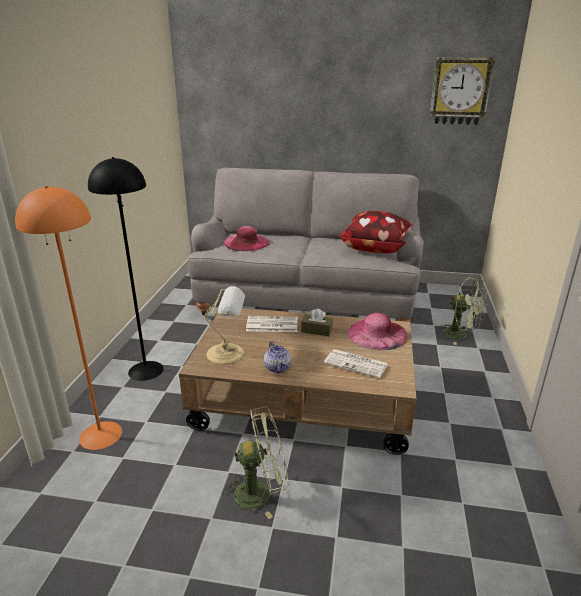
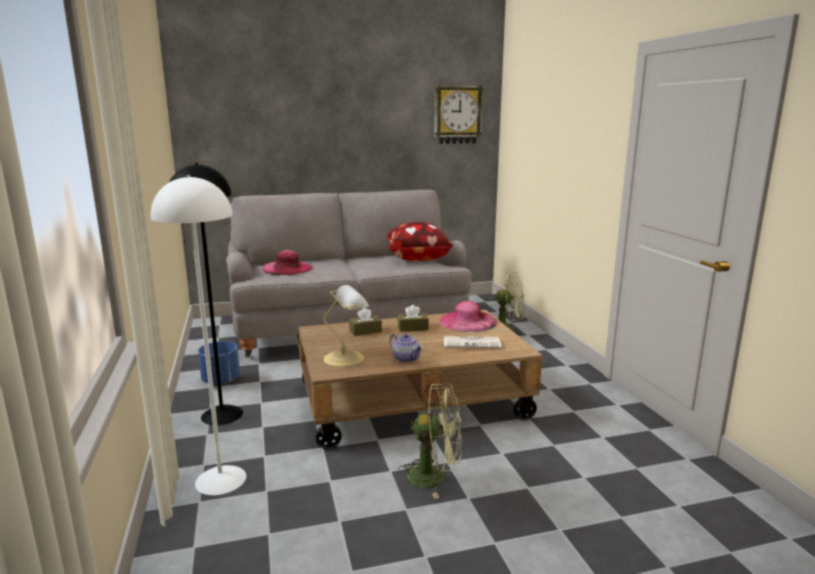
camera: 25 degrees left, 10 degrees down
(101, 434) = (220, 479): orange floor lamp -> white floor lamp
(169, 335) = (221, 380): none -> blue planter
(260, 492) = (435, 477): green fan -> green fan turned 45 degrees clockwise
(271, 325) = (365, 331): newspaper -> brown tissue box

